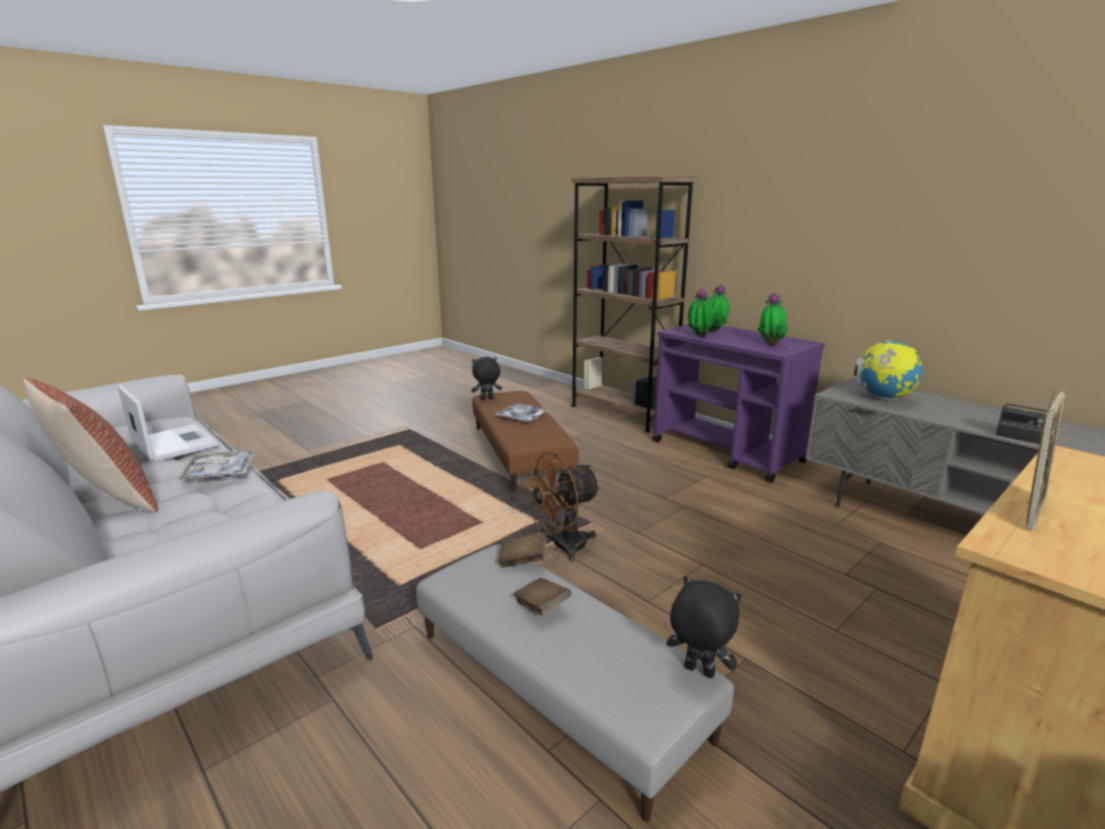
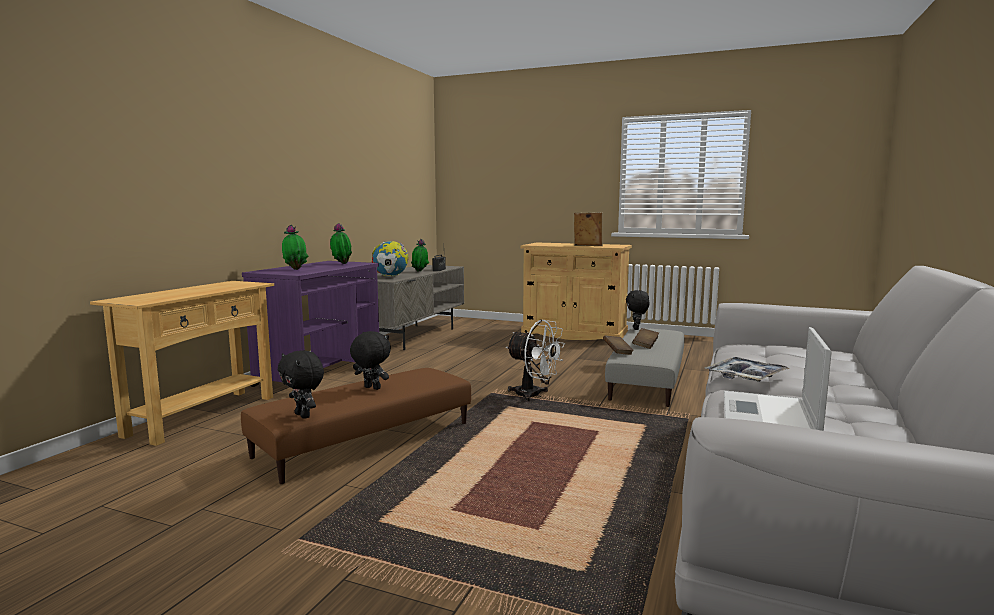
camera: 115 degrees left, 10 degrees down
(106, 500) = (858, 391): pillow -> none
(522, 417) = (371, 388): tray -> black plush toy
(561, 547) = (534, 395): brown fan -> white fan
(622, 413) = (203, 415): brown bookcase -> beige console table
(698, 337) = (321, 270): potted plant -> potted plant (420, 271)

